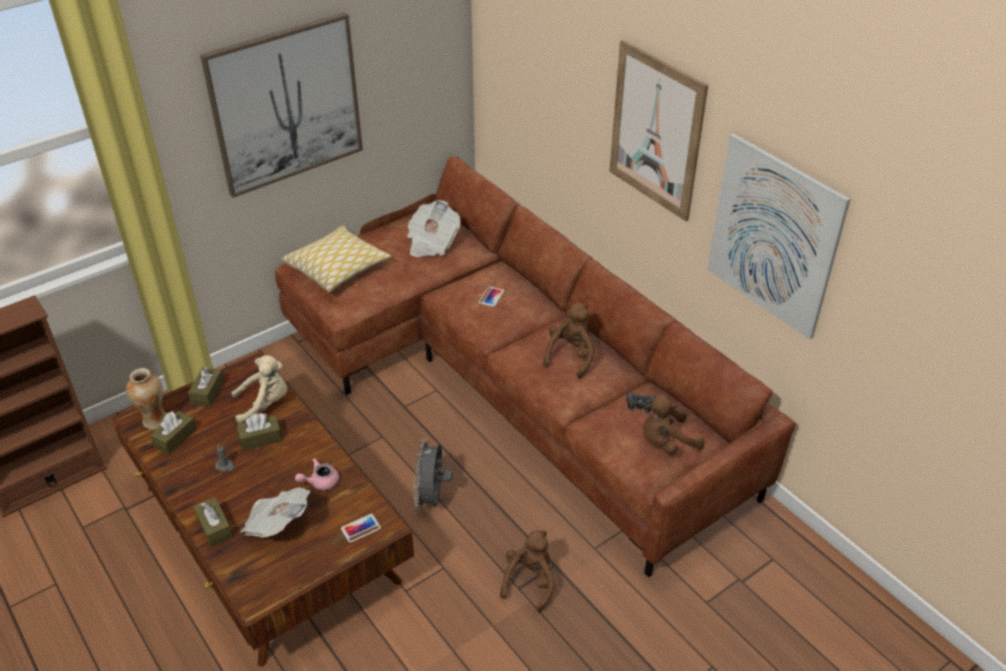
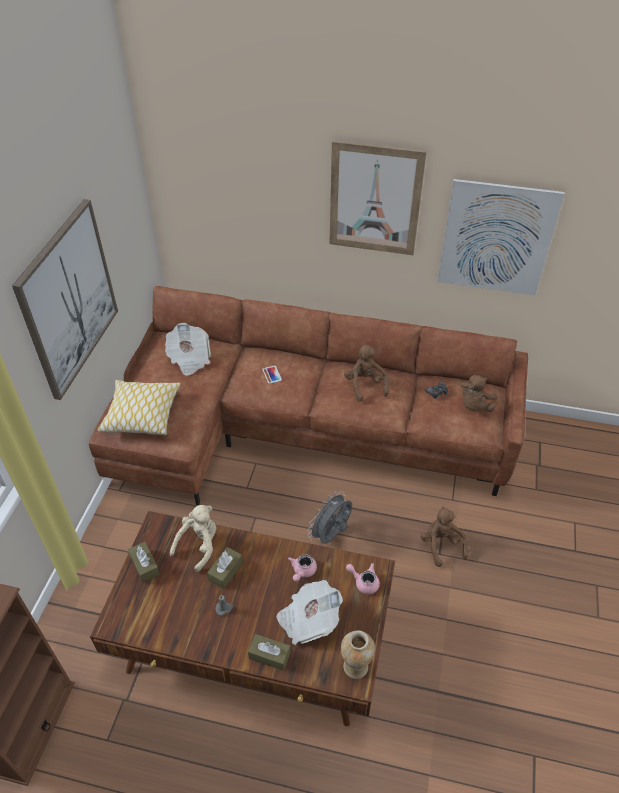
camera: 40 degrees left, 5 degrees up
(155, 420) = (129, 614): vase -> vase (355, 667)
(175, 438) = (161, 616): brown tissue box -> none
(360, 528) = (364, 582): phone -> pink teapot
(432, 498) = (331, 535): grey fan -> grey fan turned 75 degrees clockwise

